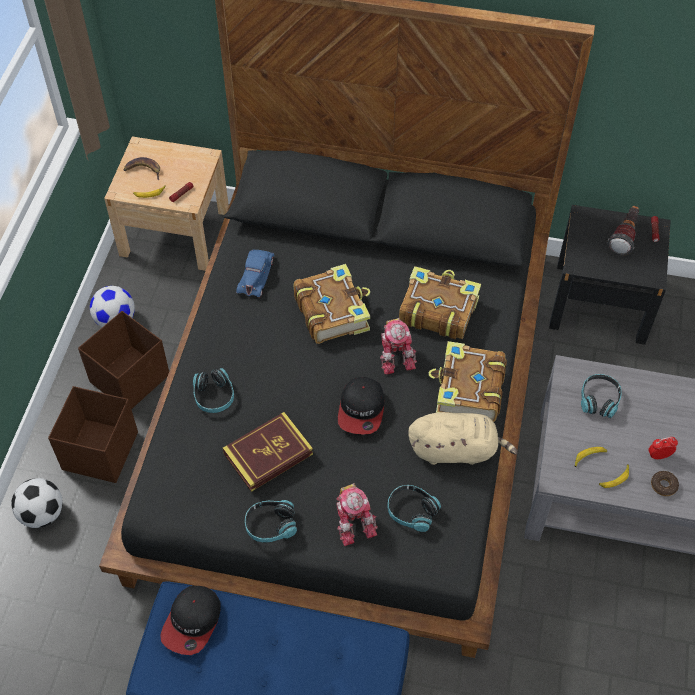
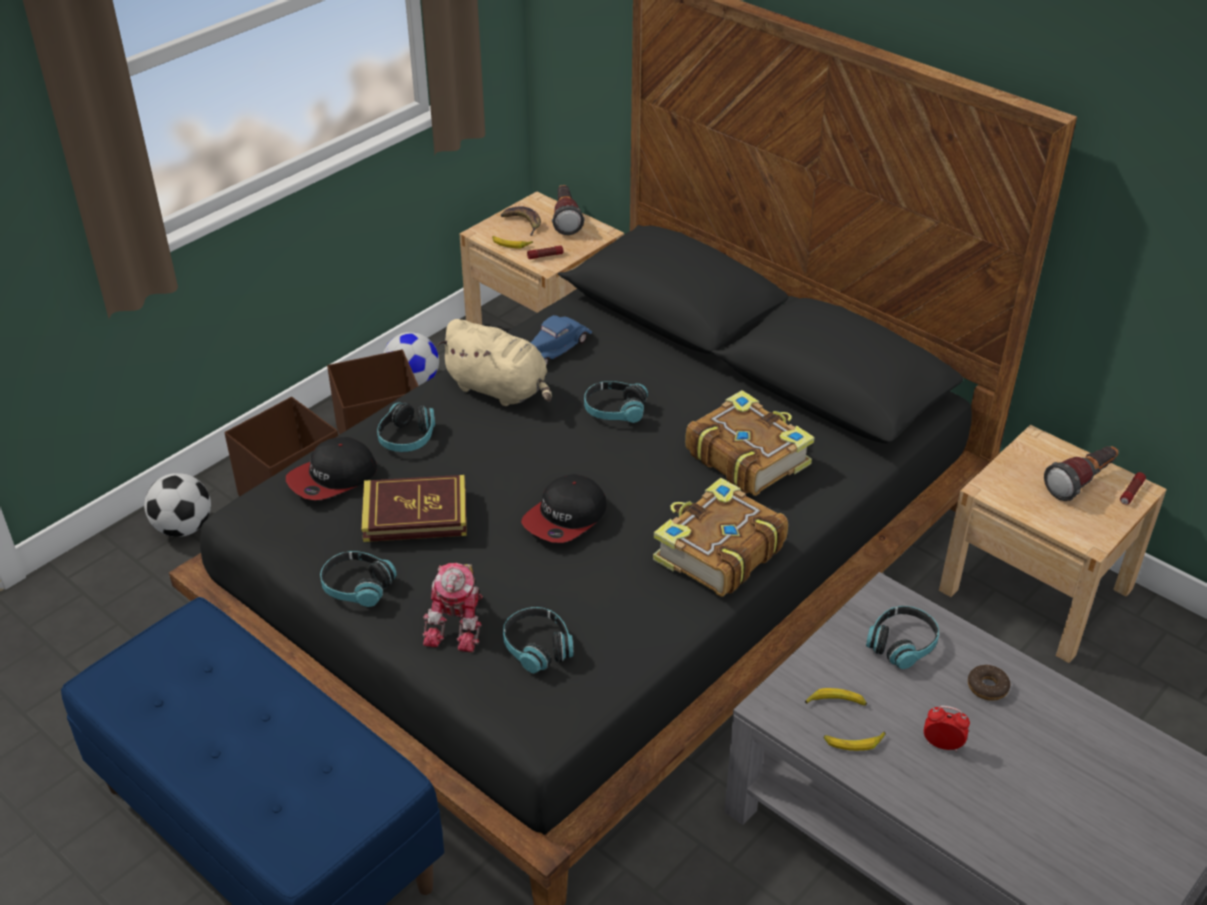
camera: 30 degrees right, 15 degrees down
(172, 154) = (566, 219): none -> flashlight
(192, 622) = (193, 650): cap -> cap (332, 478)
(332, 311) = (614, 410): book -> headphones
(396, 353) = (657, 479): toy robot -> none
(456, 450) = (650, 608): beige plush toy -> beige plush toy (500, 389)
(600, 302) = (1035, 590): black nightstand -> beige nightstand
(663, 485) = (922, 782): donut -> donut (987, 687)

